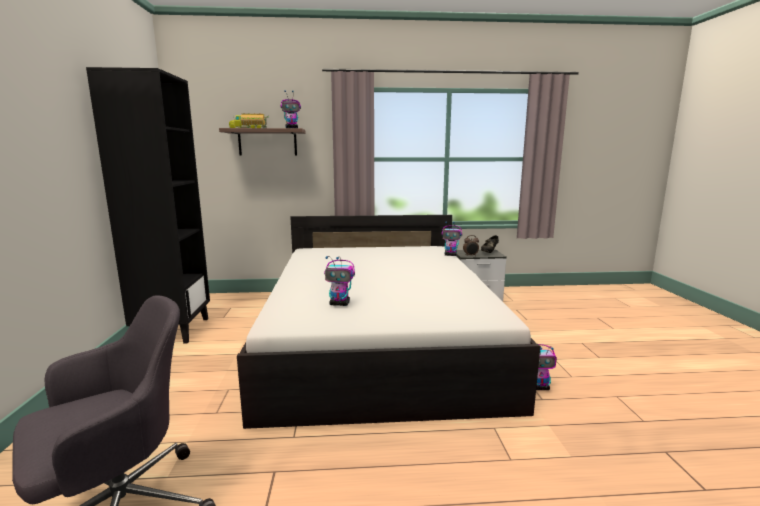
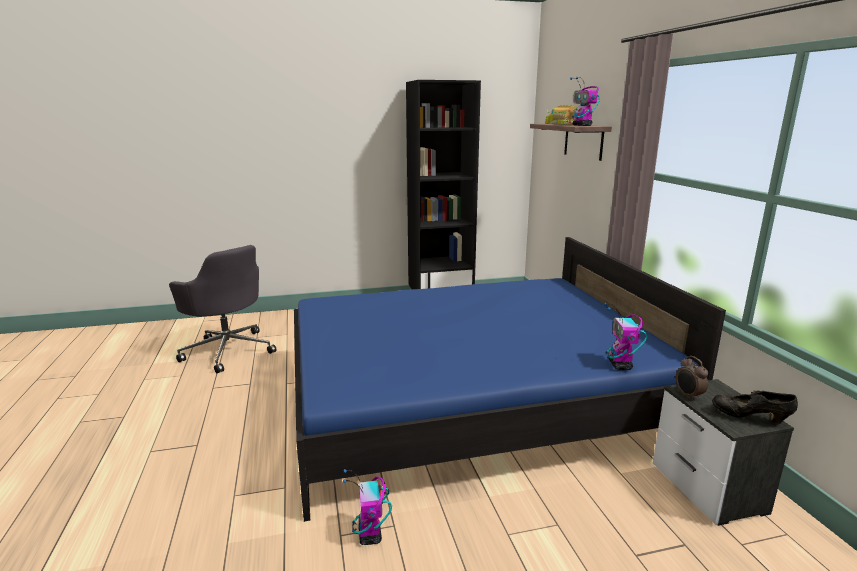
camera: 80 degrees right, 5 degrees up
(340, 304) = (362, 316): toy robot -> none
(378, 338) = (469, 401): white bed -> blue bed

